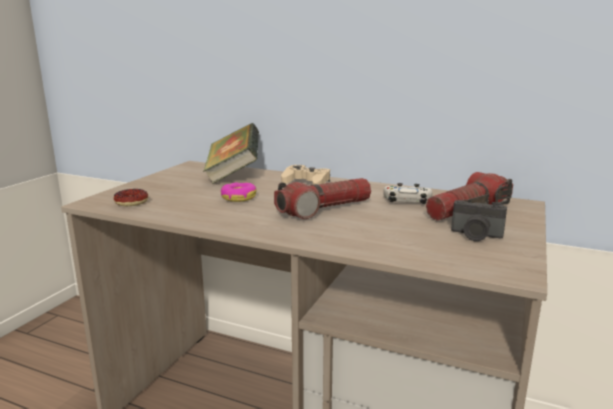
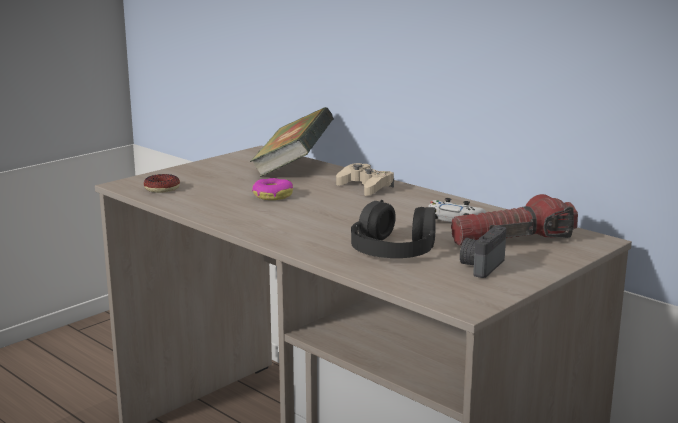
camera: 20 degrees right, 0 degrees up
(324, 209) = (350, 219): flashlight -> none
(388, 229) = (394, 247): none -> black headphones
(475, 235) = (480, 266): camera -> camera turned 75 degrees clockwise

